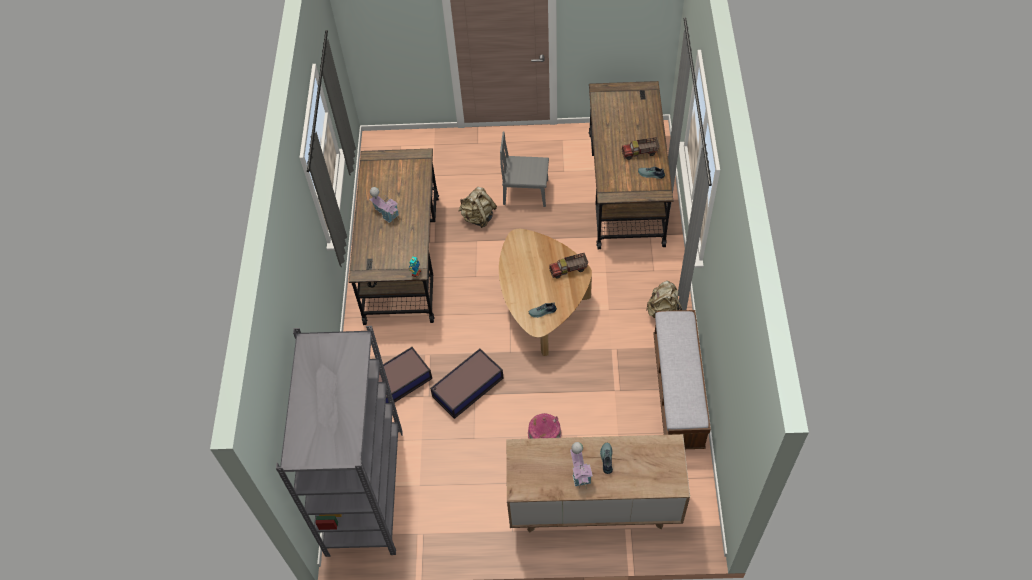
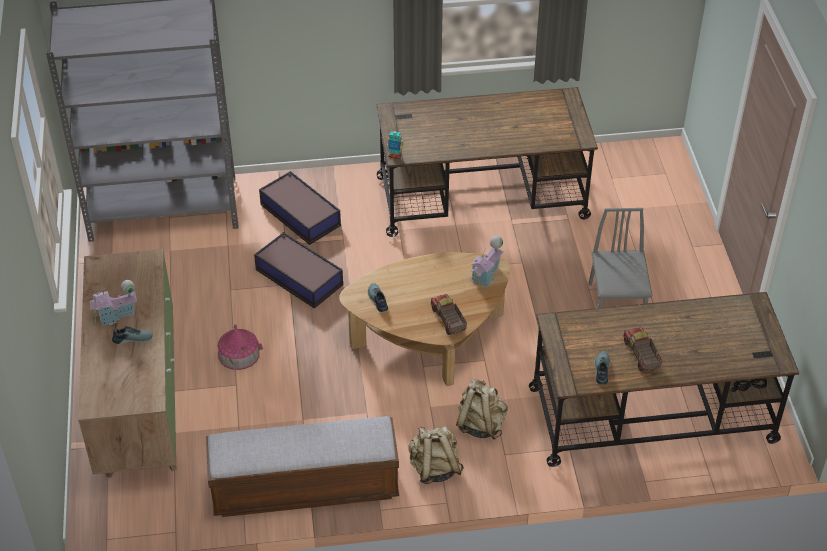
camera: 80 degrees right, 10 degrees down
(386, 213) = (482, 120): toy house -> toy house (487, 275)
(478, 217) = (561, 260): beige backpack -> beige backpack (480, 424)

